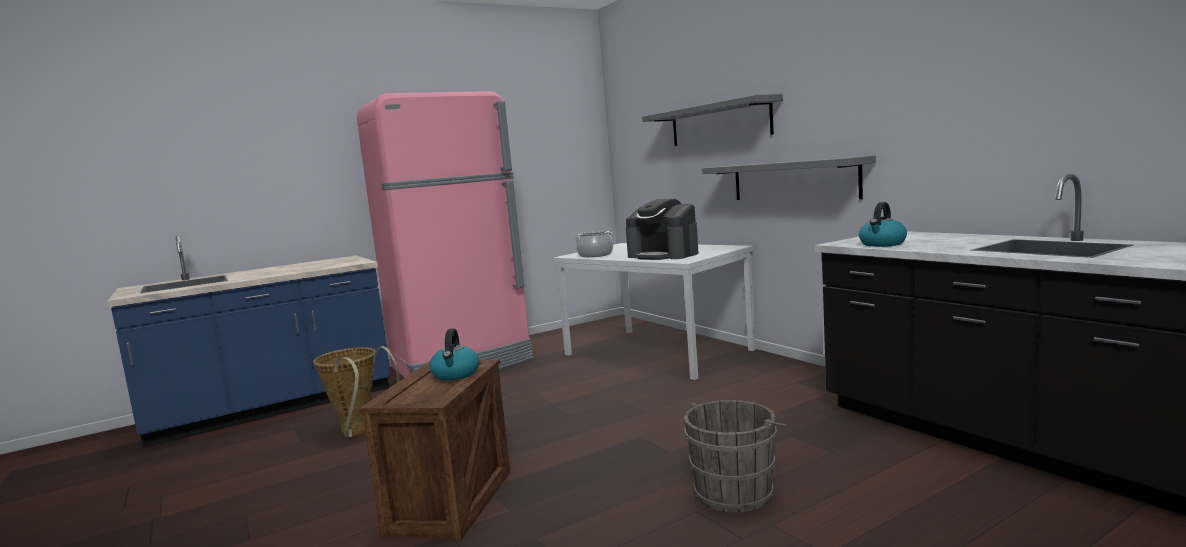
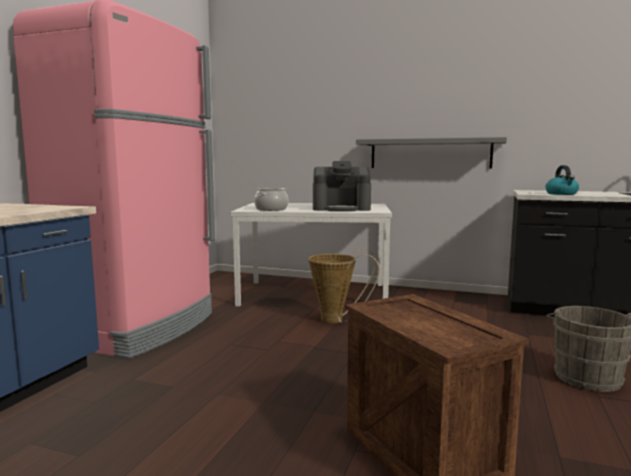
camera: 40 degrees left, 0 degrees up
(359, 433) = (155, 422): basket -> basket (337, 320)
(456, 374) = (424, 311): kettle -> none
(719, 123) = (356, 106): grey shelf -> none

